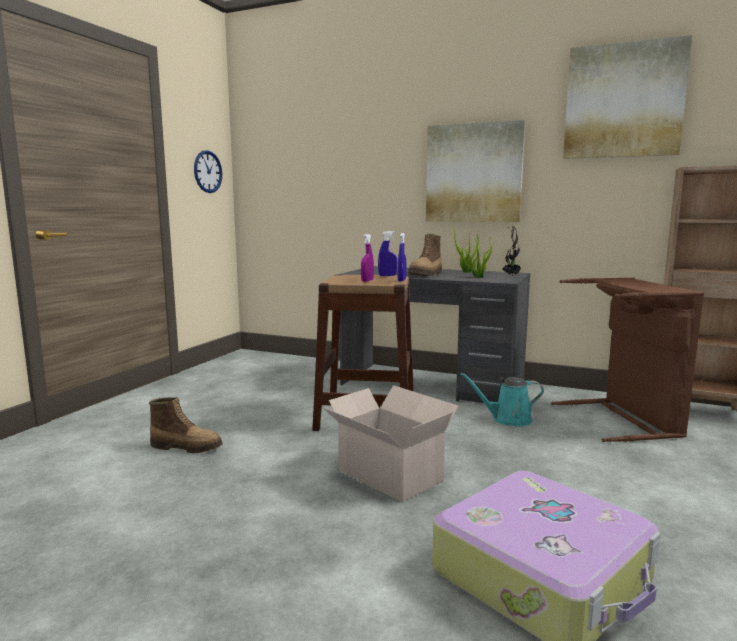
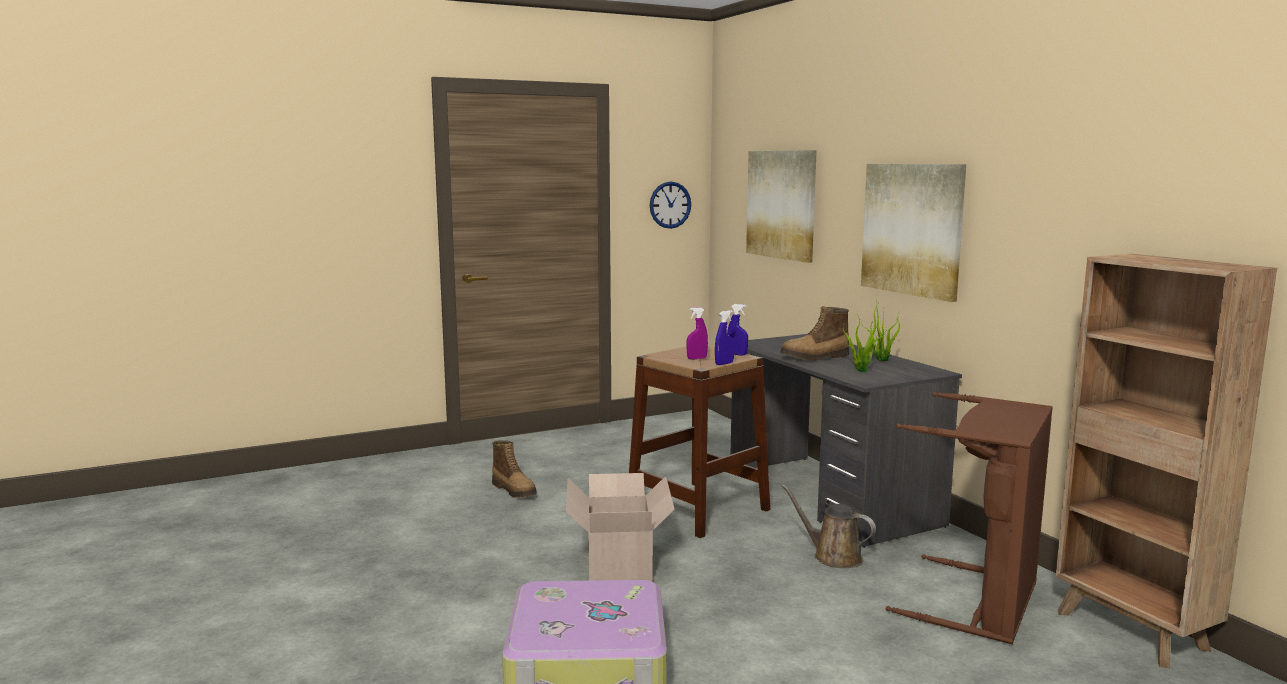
camera: 40 degrees right, 0 degrees up
(508, 420) = (833, 556): turquoise watering can -> brown watering can
(511, 276) = (911, 375): potted plant -> none
(623, 101) = (1075, 145): picture -> picture (781, 204)

